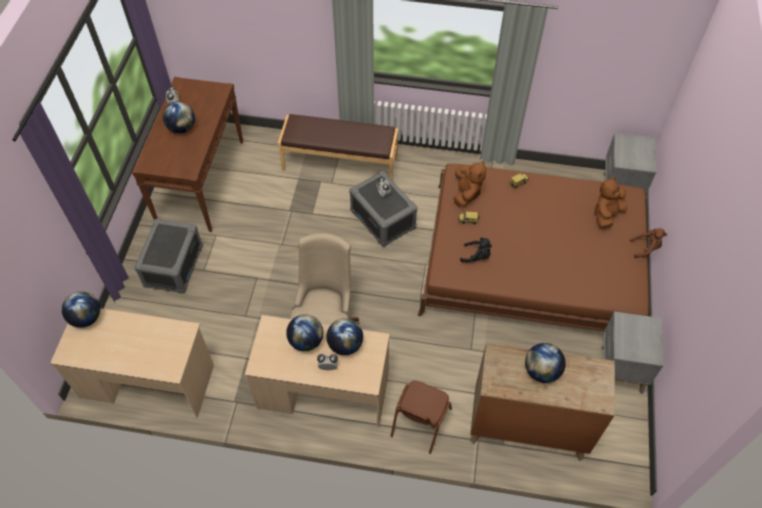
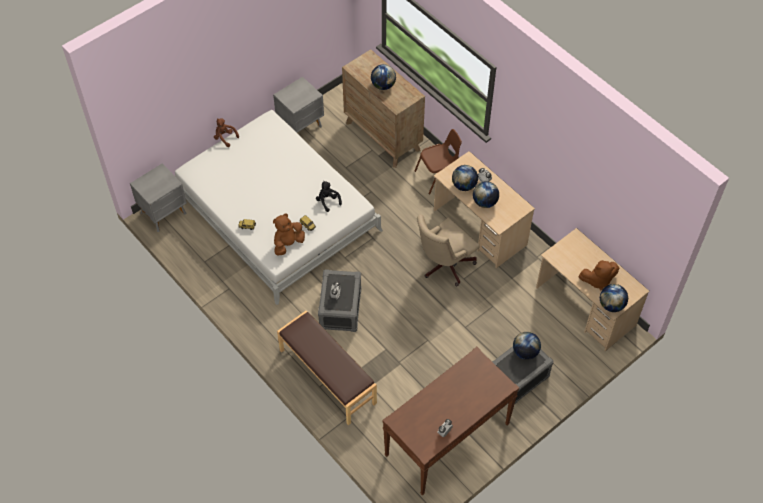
camera: 140 degrees left, 0 degrees up
(182, 128) = (454, 402): globe -> globe (525, 352)
(533, 261) = (276, 212): brown bed -> white bed
(606, 214) = (220, 170): brown plush toy -> brown plush toy (597, 280)

